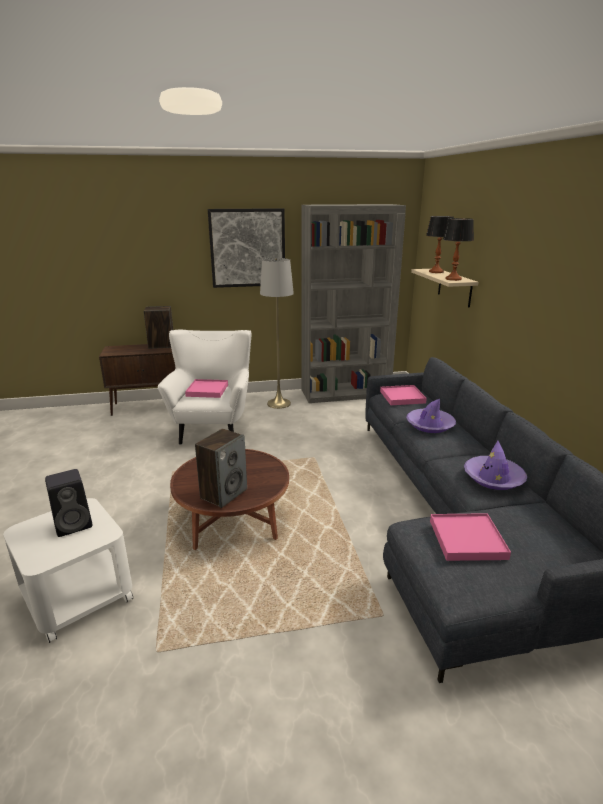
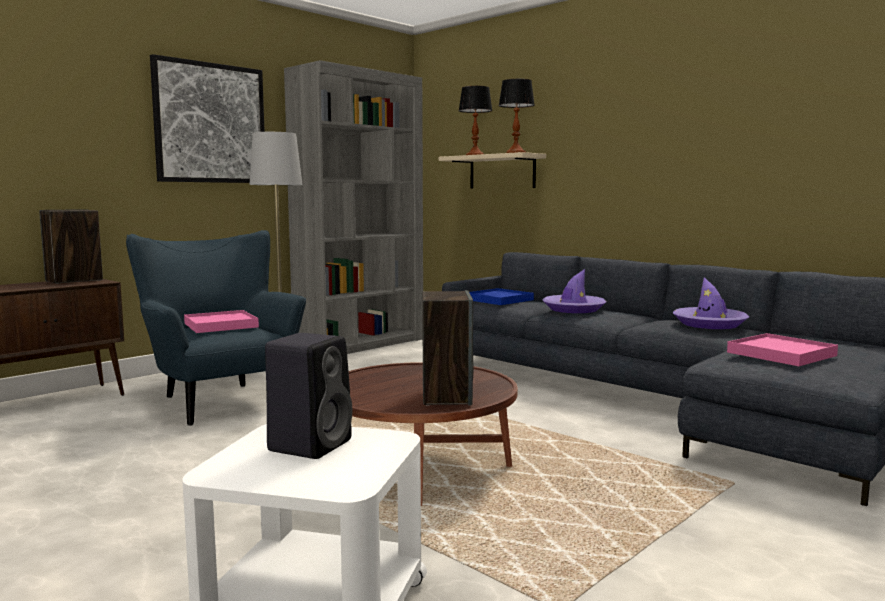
camera: 35 degrees left, 15 degrees down
(213, 428) = (218, 400): white armchair -> blue armchair
(402, 397) = (499, 300): pink tray -> blue tray

